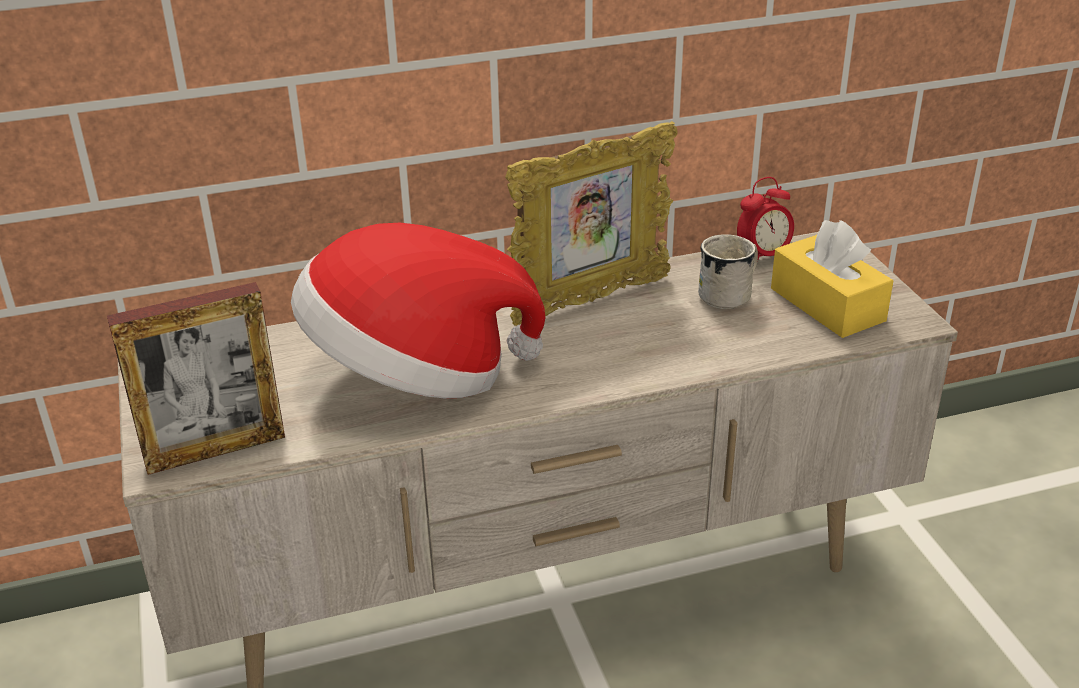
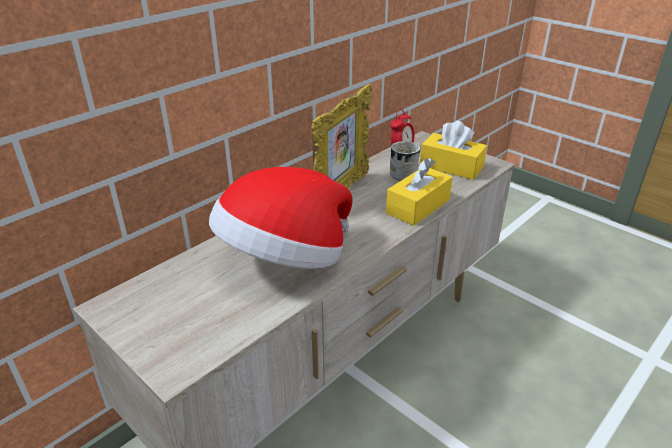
camera: 30 degrees left, 0 degrees up
(215, 450) = (203, 347): picture frame -> none
(694, 355) = (418, 206): none -> yellow tissue box

